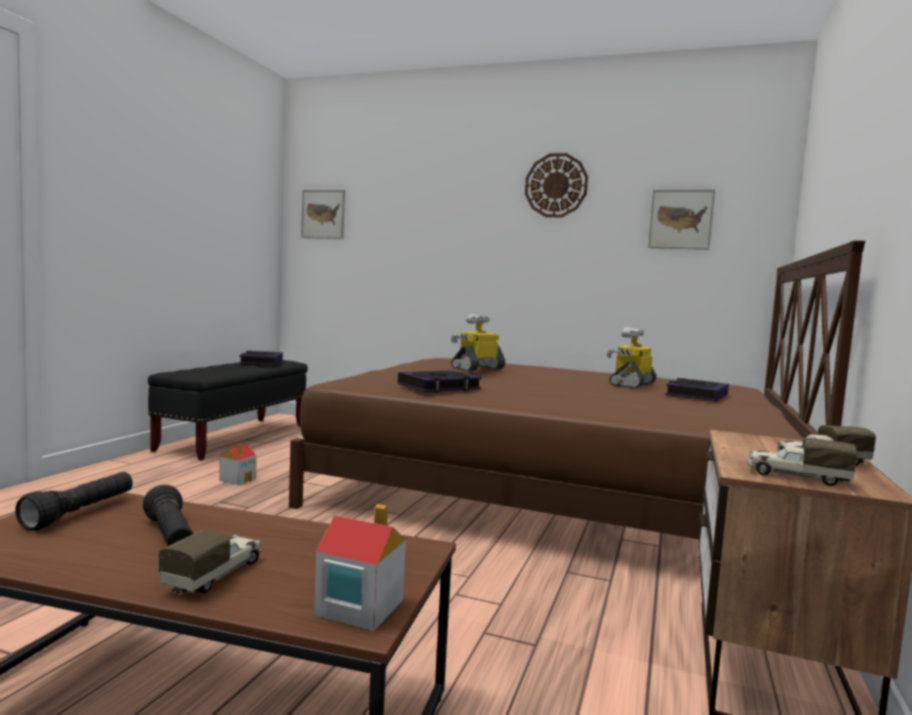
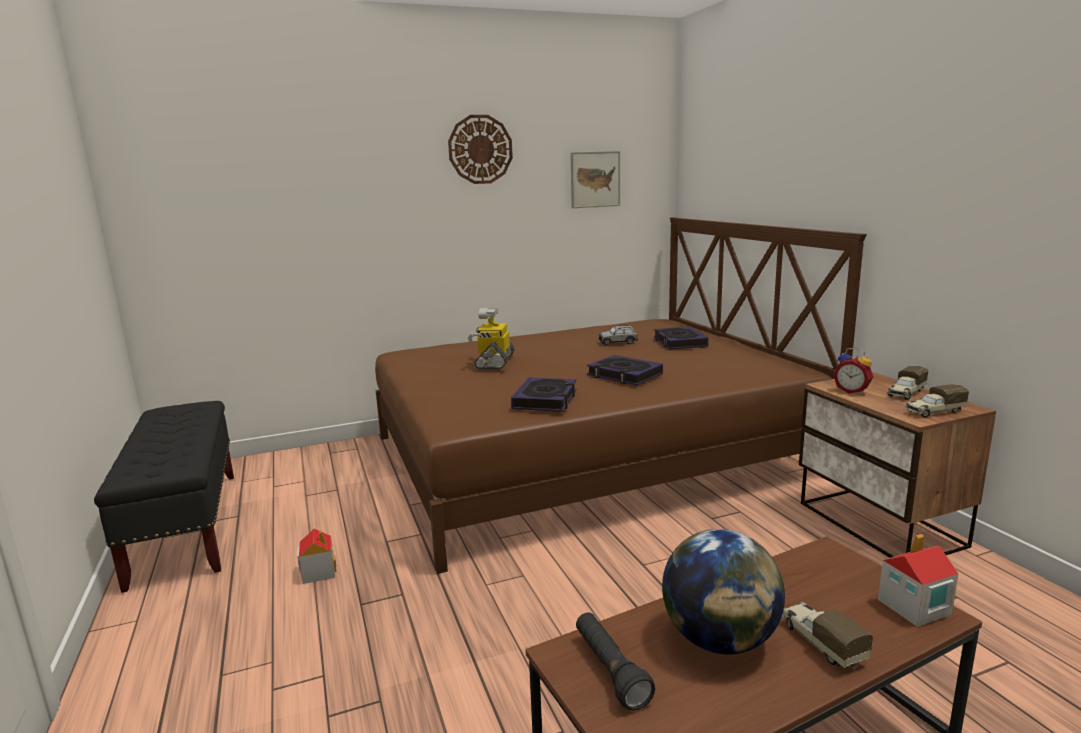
camera: 40 degrees left, 10 degrees up
(170, 537) = (719, 640): black flashlight -> globe
(261, 362) = (175, 417): book -> book (624, 375)
(323, 214) = (173, 195): picture -> none
(631, 384) = (618, 342): toy robot -> grey toy car
(747, 444) = (852, 391): none -> alarm clock

